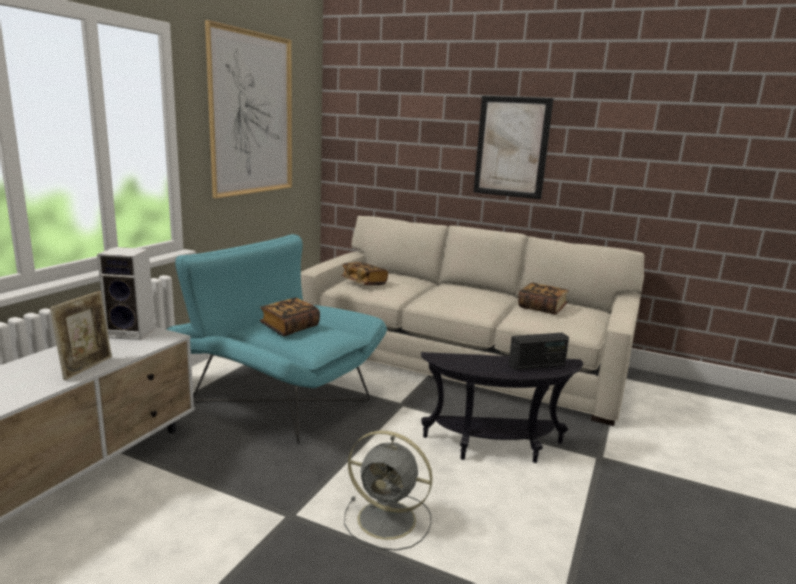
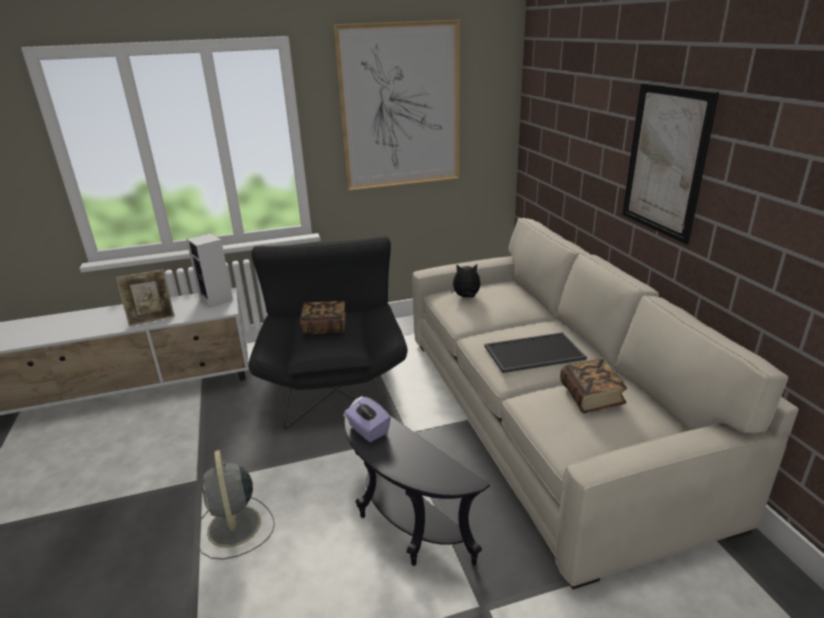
camera: 50 degrees right, 10 degrees up
(275, 395) = (335, 379): turquoise armchair -> black armchair
(364, 283) = (466, 297): book -> plush toy
(469, 365) = (368, 430): none -> purple tissue box
(472, 299) = (533, 353): none -> tray
(537, 365) = (425, 465): radio -> none

